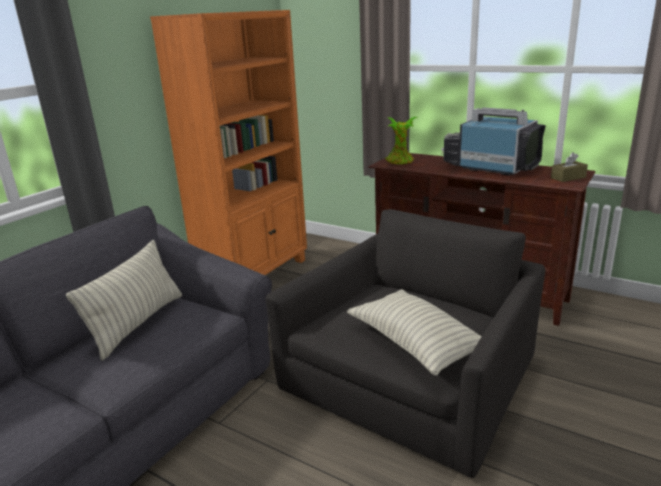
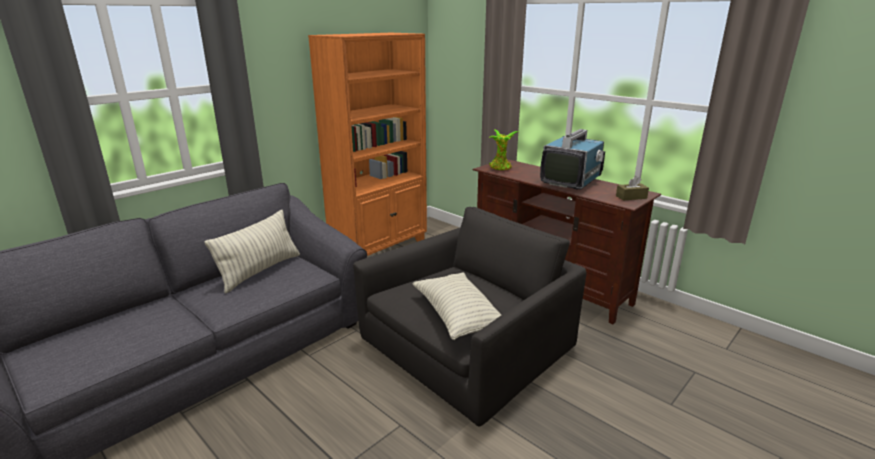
camera: 10 degrees right, 0 degrees up
(490, 167) = (572, 181): television -> television turned 75 degrees clockwise

